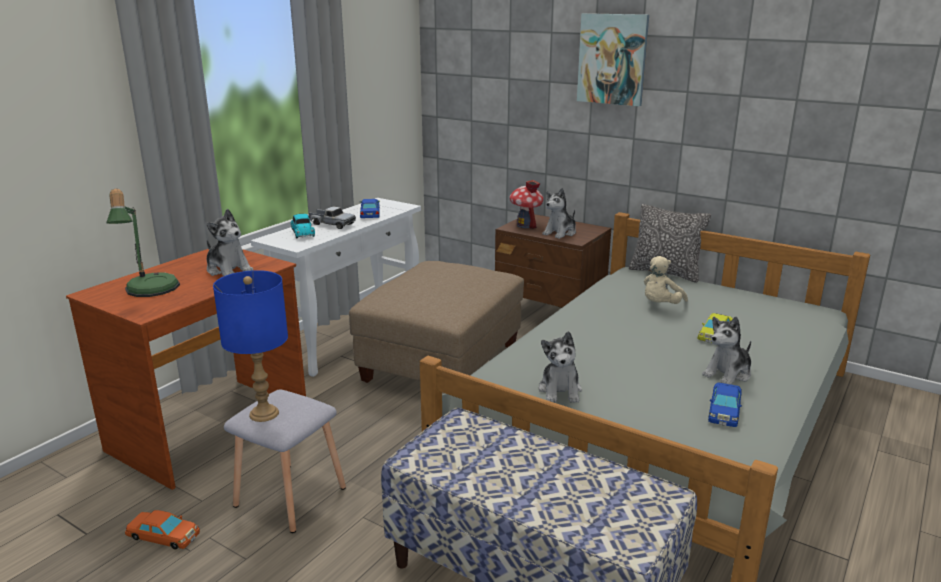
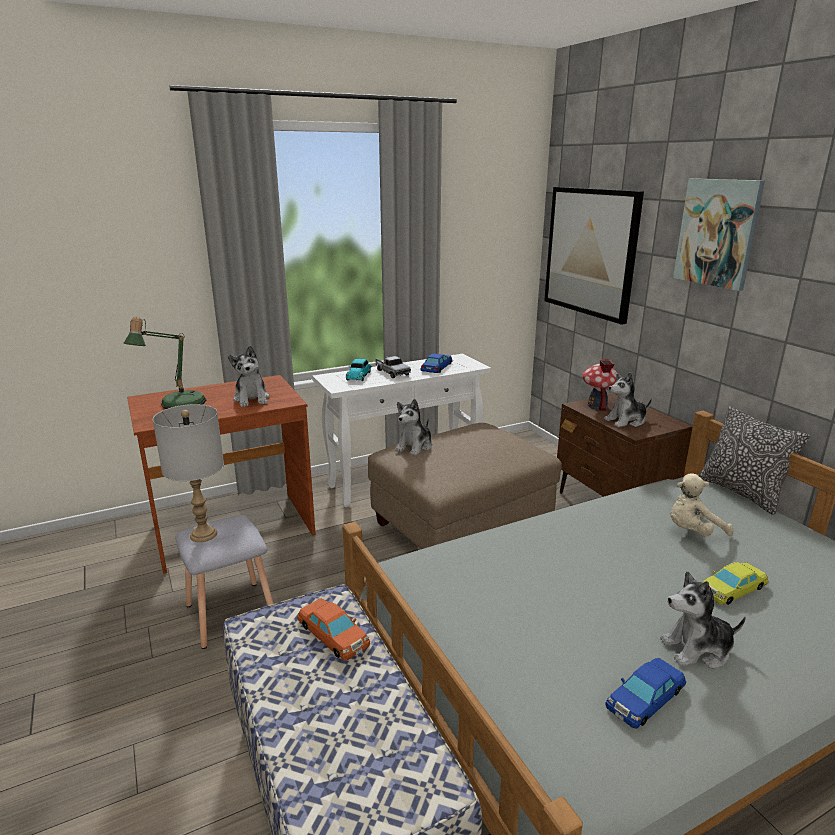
camera: 30 degrees right, 0 degrees up
(163, 535) = (124, 611): orange toy car -> orange toy car (333, 634)
(263, 413) = (203, 534): blue table lamp -> grey table lamp
(483, 84) = (591, 252): none -> picture
(560, 390) = (475, 600): plush toy -> plush toy (415, 446)

